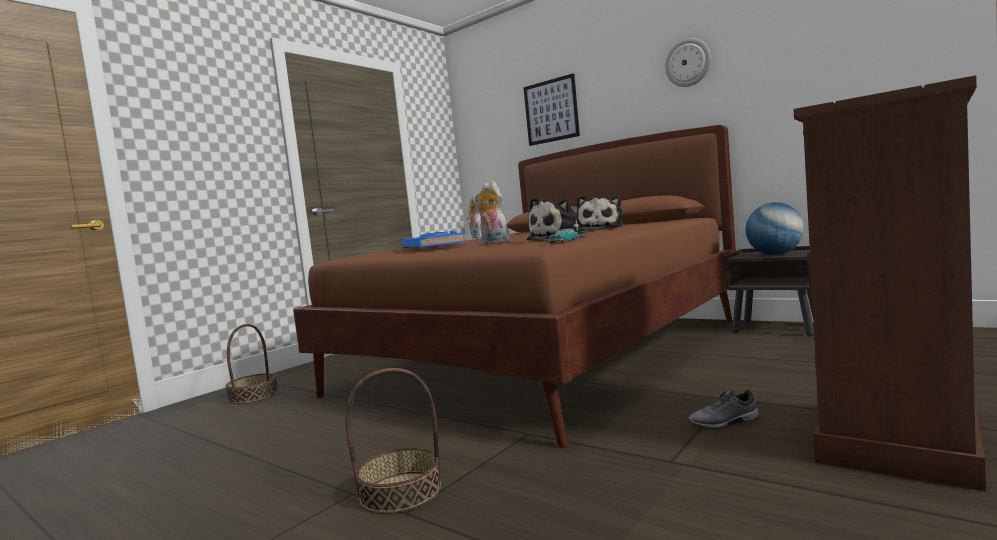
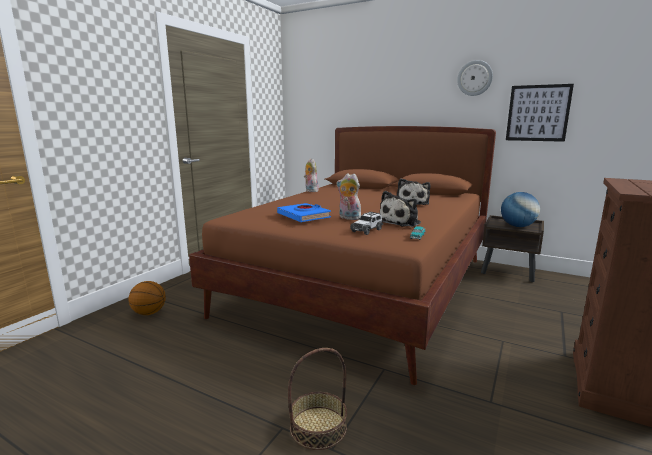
camera: 10 degrees left, 10 degrees up
(253, 396) = (149, 313): basket -> basketball
(501, 245) = (367, 230): none -> toy car
(551, 111) = (364, 93): picture -> picture (538, 113)
(724, 422) = (510, 365): grey shoe -> none

